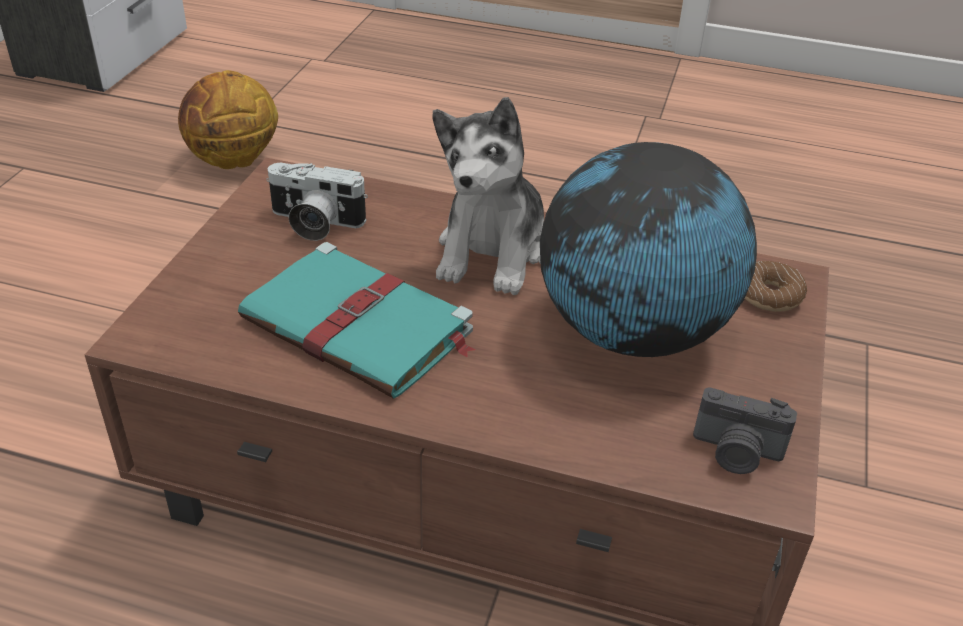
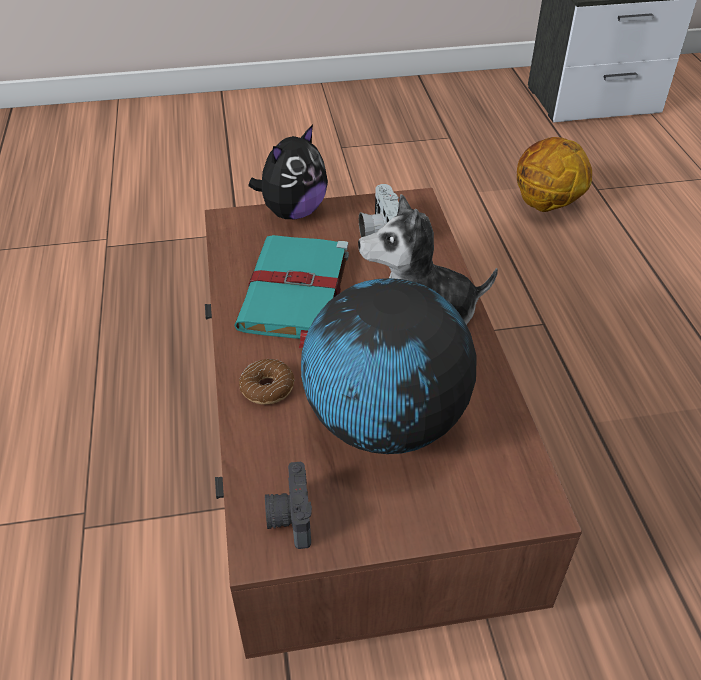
camera: 65 degrees right, 5 degrees up
(190, 274) = (293, 212): none -> plush toy
(769, 295) = (500, 495): donut -> donut (267, 388)

